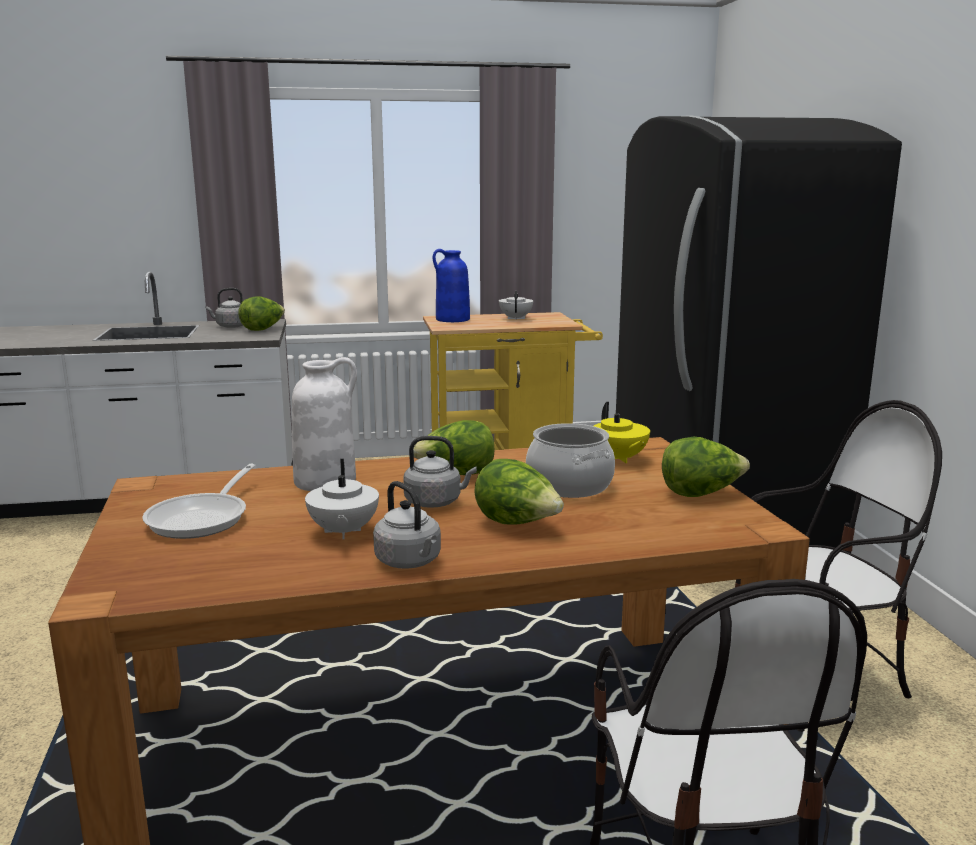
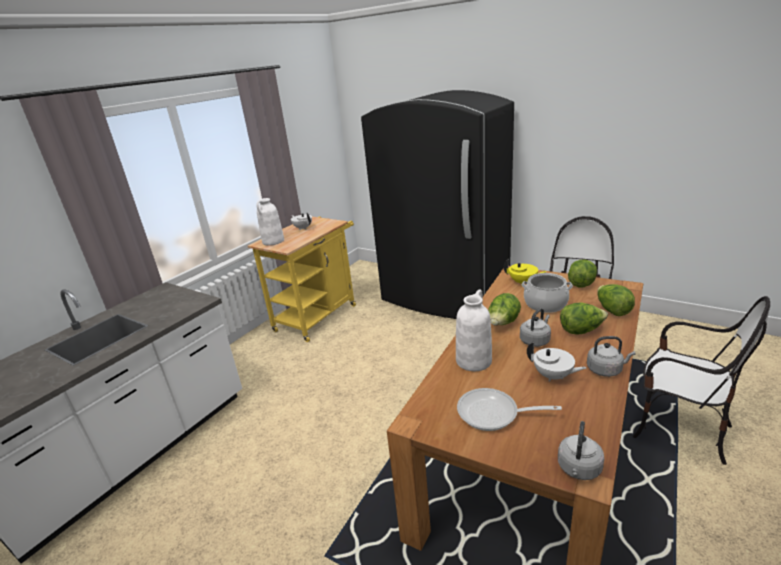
camera: 45 degrees left, 10 degrees up
(203, 518) = (493, 414): frying pan -> frying pan turned 135 degrees clockwise
(230, 326) = (147, 304): grey kettle -> grey kettle (578, 469)
(263, 329) = (181, 296): lettuce -> lettuce (612, 310)
(452, 319) = (273, 241): blue vase -> white vase

